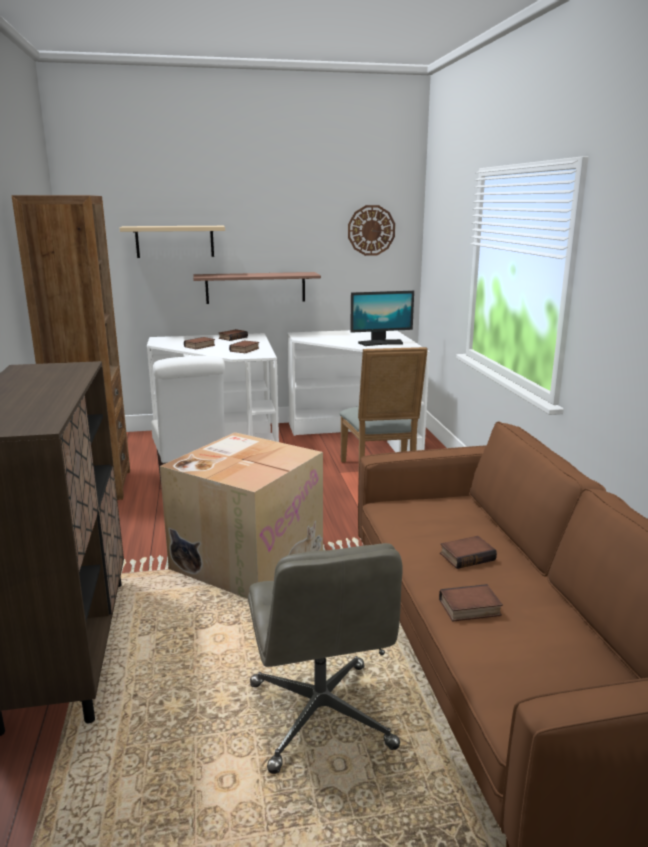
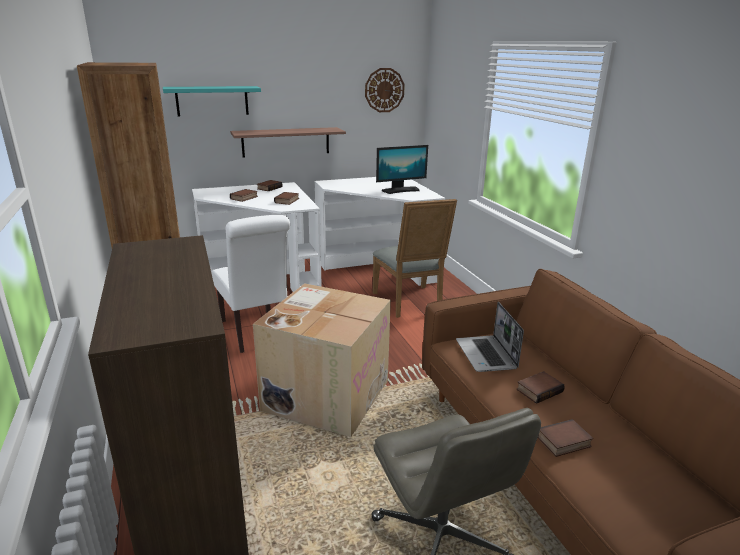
camera: 10 degrees left, 5 degrees up
(175, 241) = (212, 101): beige shelf -> turquoise shelf
(421, 518) = (487, 355): none -> laptop

